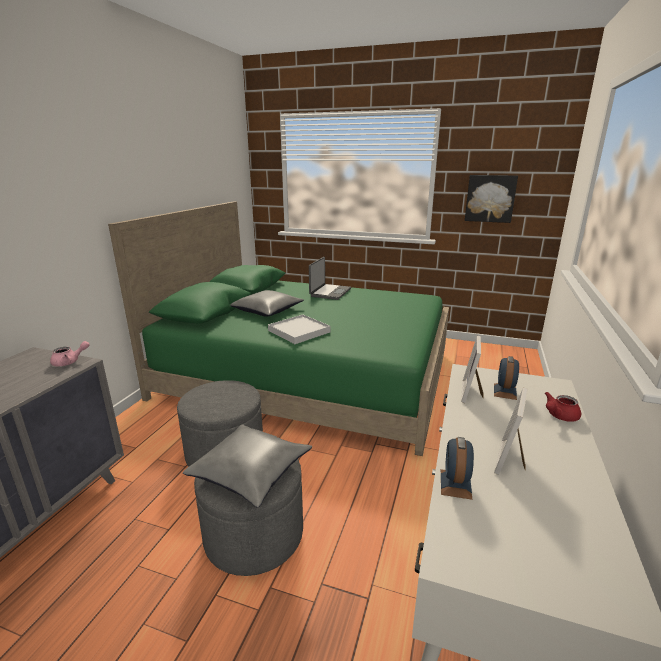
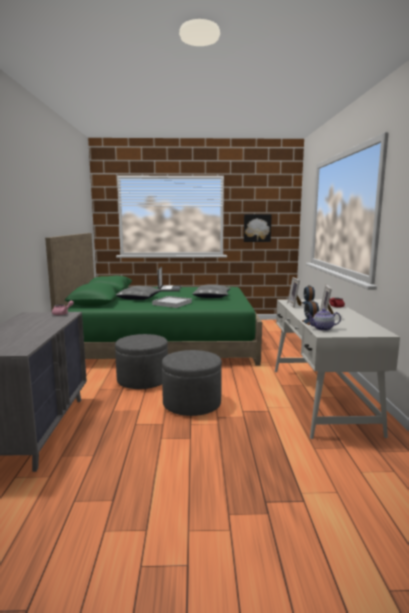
camera: 20 degrees left, 10 degrees down
(251, 471) = (194, 357): grey pillow -> grey pillow (212, 296)
(464, 527) = (322, 328): none -> teapot

